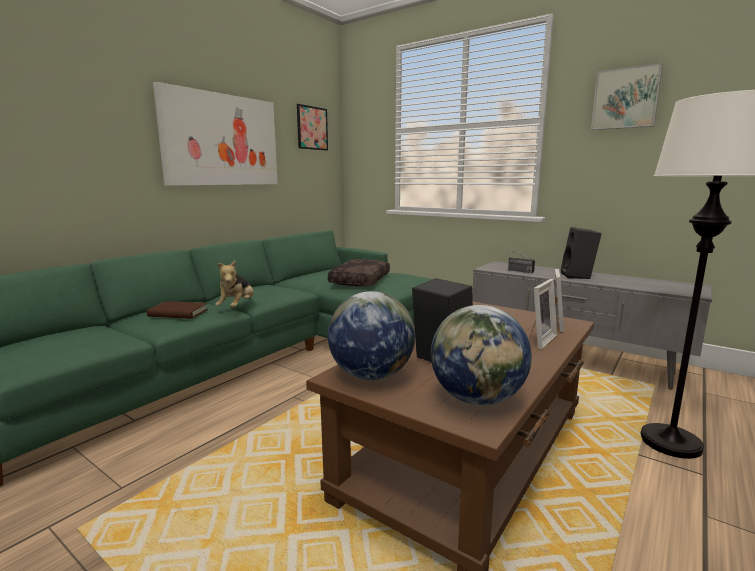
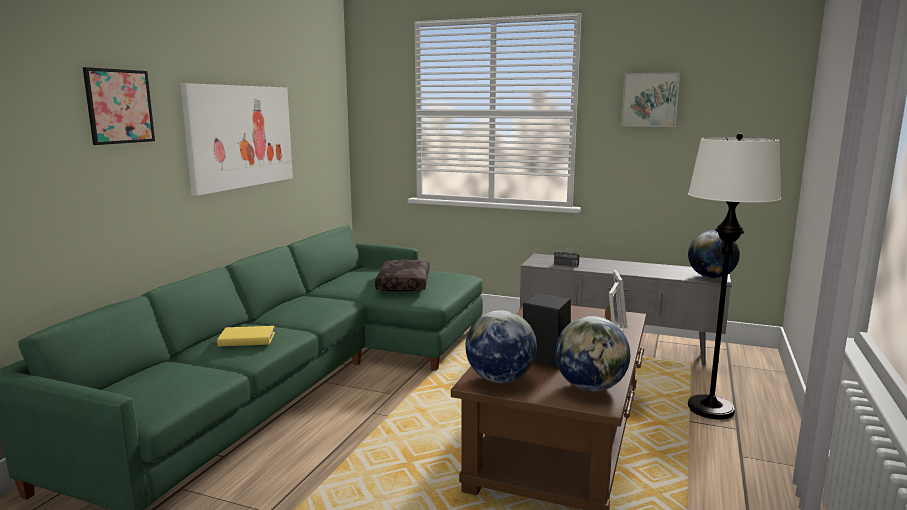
camera: 15 degrees left, 0 degrees up
(178, 313) = (247, 339): brown book -> yellow book
(237, 307) = (300, 326): plush toy -> none
(312, 128) = (320, 109): picture -> picture (119, 106)
(578, 276) = (620, 267): black speaker -> none
(686, 290) = (711, 277): none -> globe

